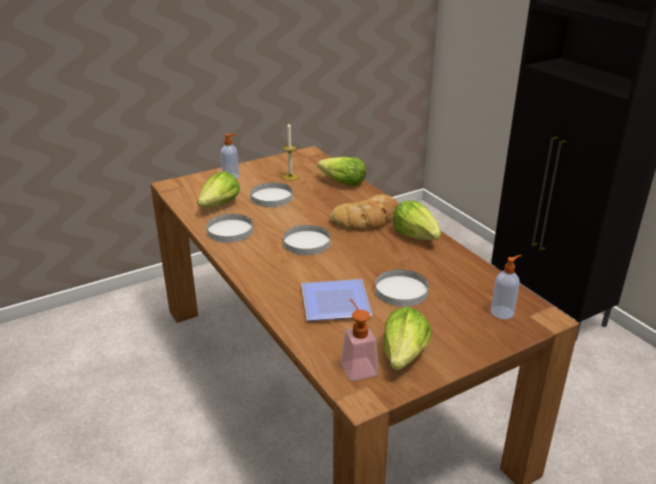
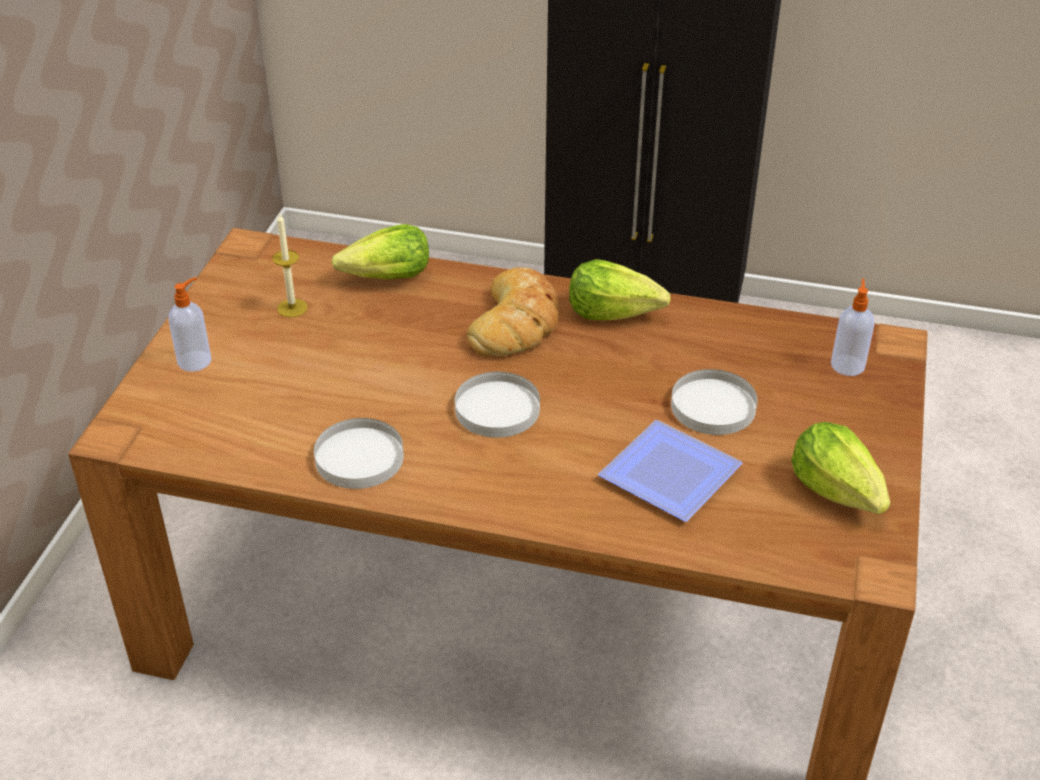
camera: 45 degrees left, 10 degrees up
(220, 205) = (266, 423): lettuce -> none
(272, 197) = (325, 361): white plate -> none
(356, 365) = (814, 539): soap dispenser -> none

